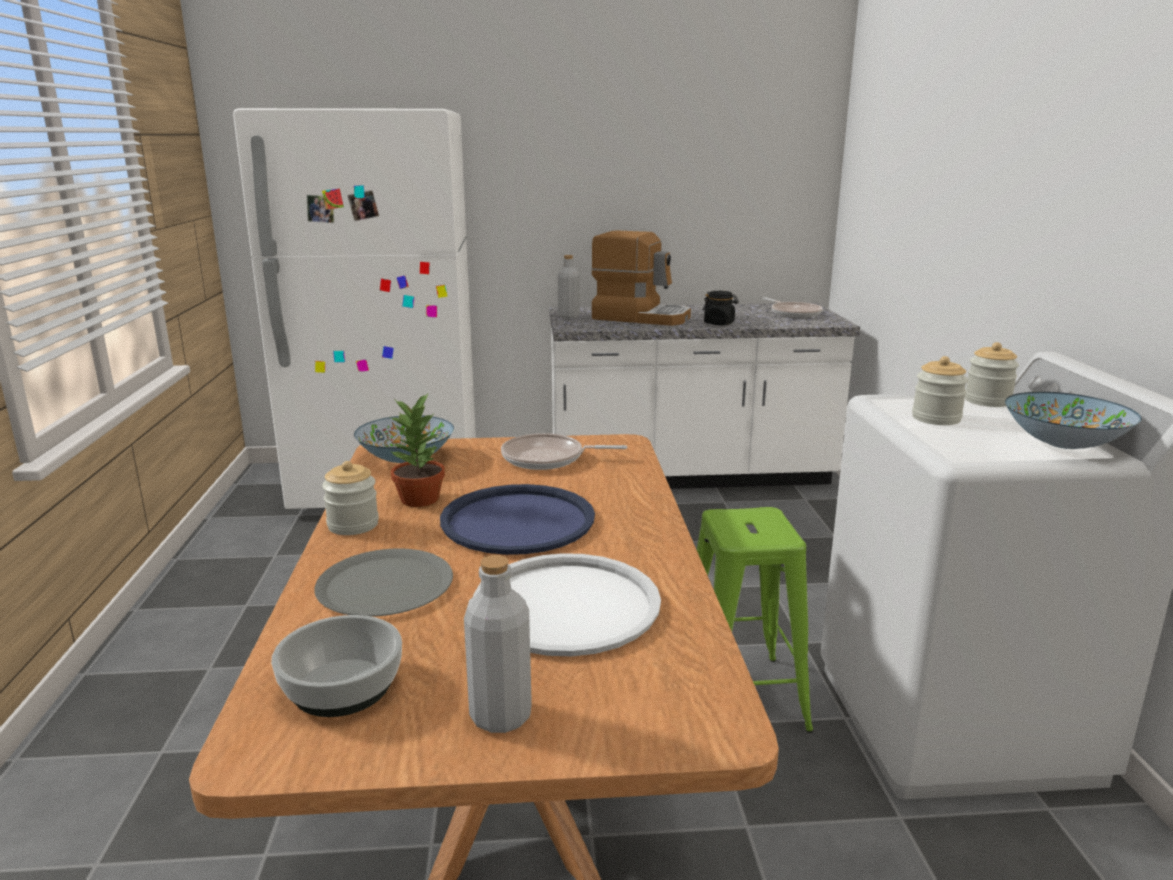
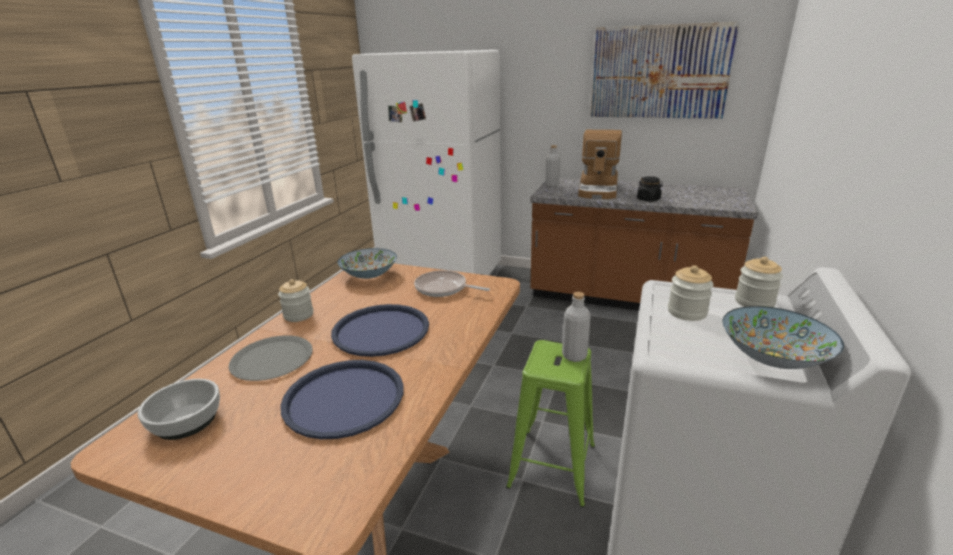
camera: 25 degrees right, 5 degrees up
(421, 499) = (347, 305): potted plant -> none
(500, 716) = (232, 466): grey bottle -> grey bottle (574, 356)
(566, 605) = (344, 398): white tray -> blue tray
(641, 317) = (599, 190): coffee machine -> coffee machine turned 60 degrees clockwise
(689, 475) = (626, 298): white counter -> brown counter
(695, 150) = (659, 72): none -> picture
(793, 313) = (715, 196): frying pan -> none

